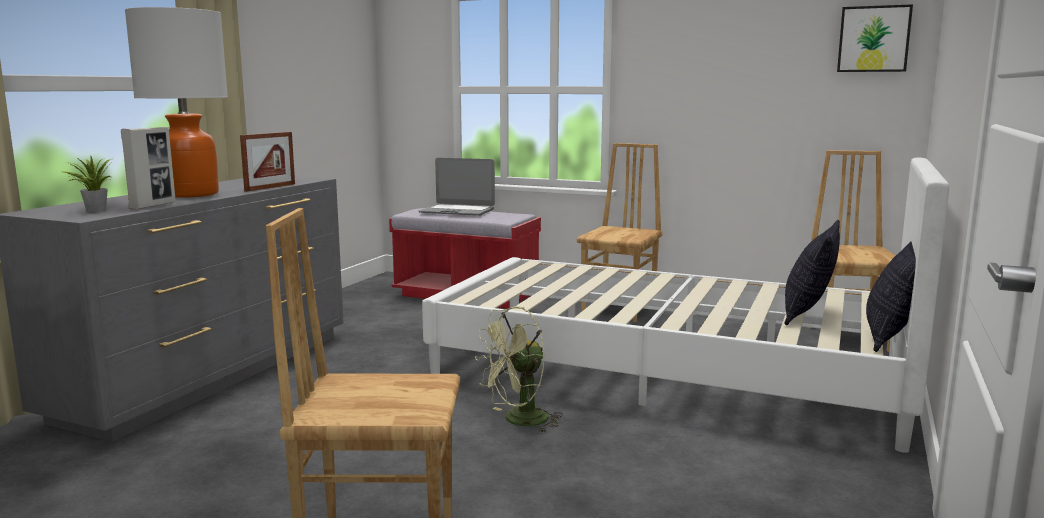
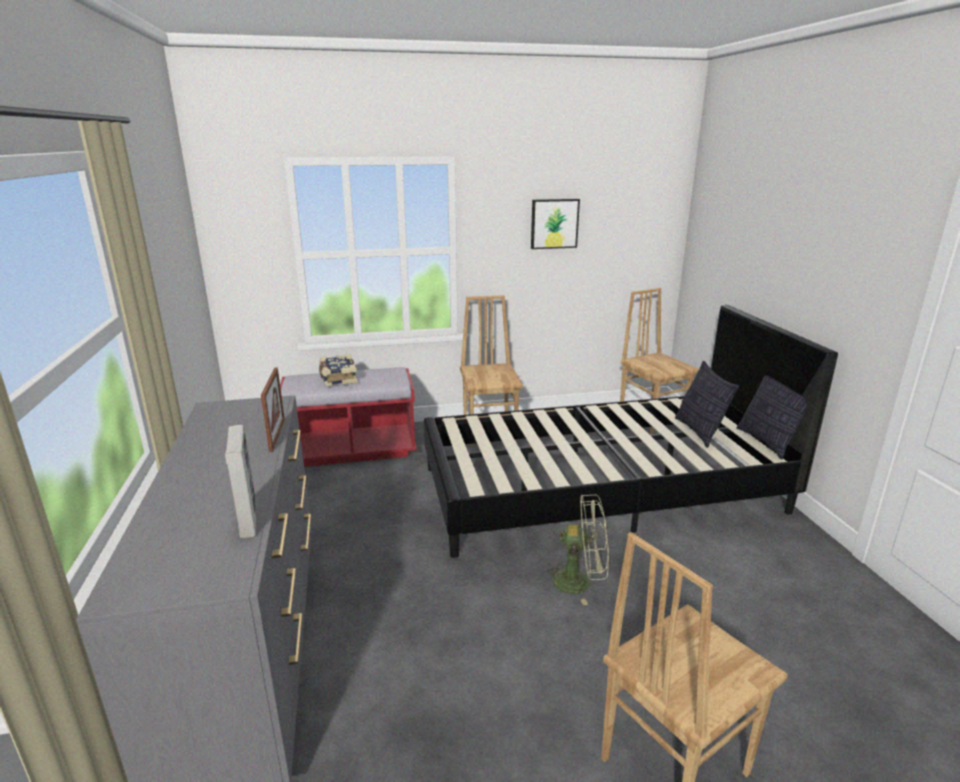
camera: 35 degrees left, 10 degrees up
(94, 210) = (199, 556): potted plant -> none
(191, 194) = (224, 477): table lamp -> none
(457, 211) = (337, 378): laptop -> book
(518, 421) = (580, 582): green fan -> green fan turned 105 degrees counterclockwise
(667, 372) = (600, 490): white bed -> black bed
(874, 39) = (652, 206): picture -> picture (554, 223)

